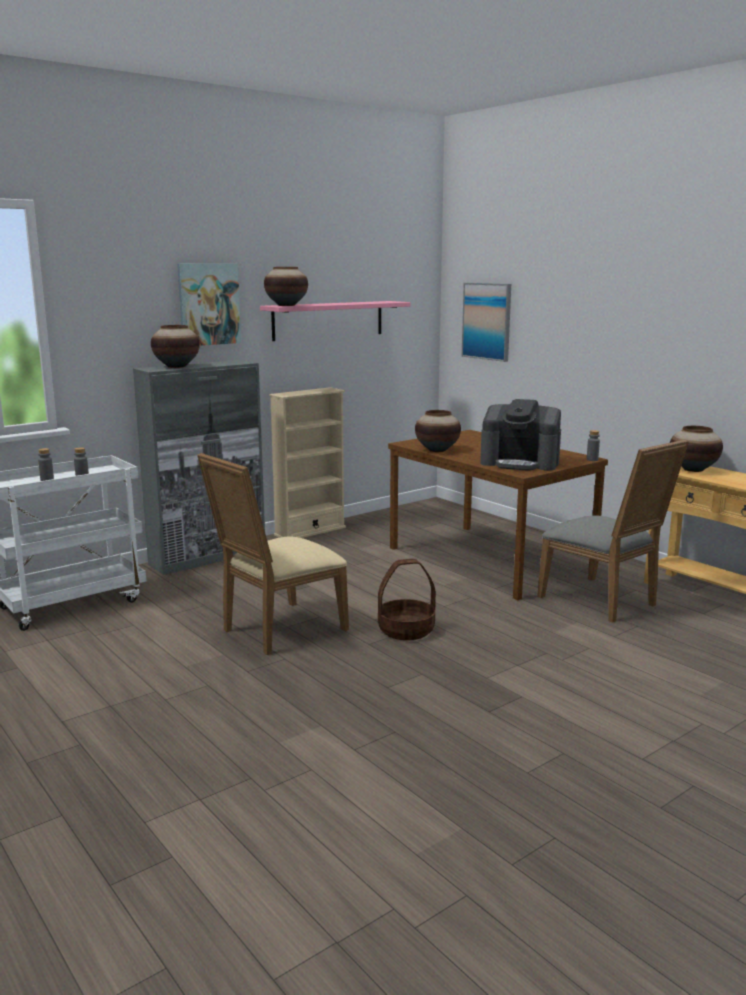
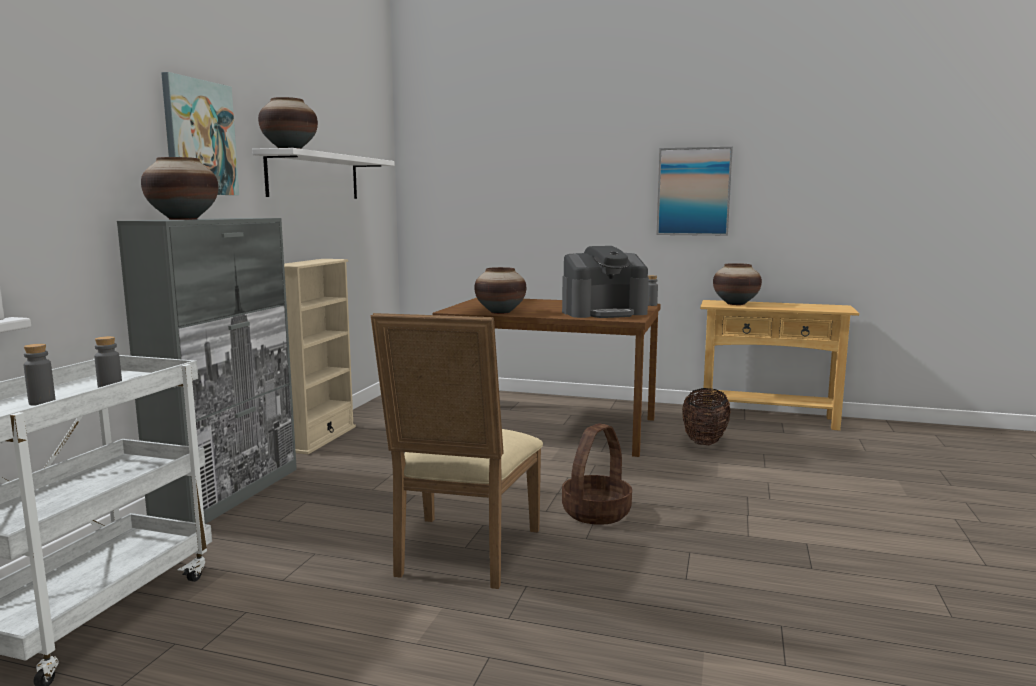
camera: 35 degrees left, 5 degrees down
(328, 320) = (314, 177): pink shelf -> white shelf
(487, 321) = (463, 185): picture -> picture (693, 191)
(603, 602) = (704, 441): grey chair -> basket

